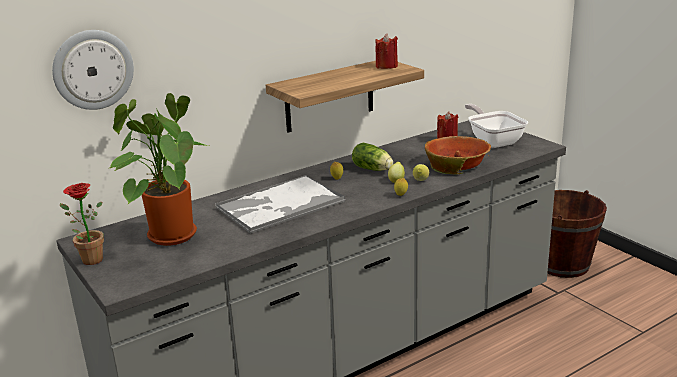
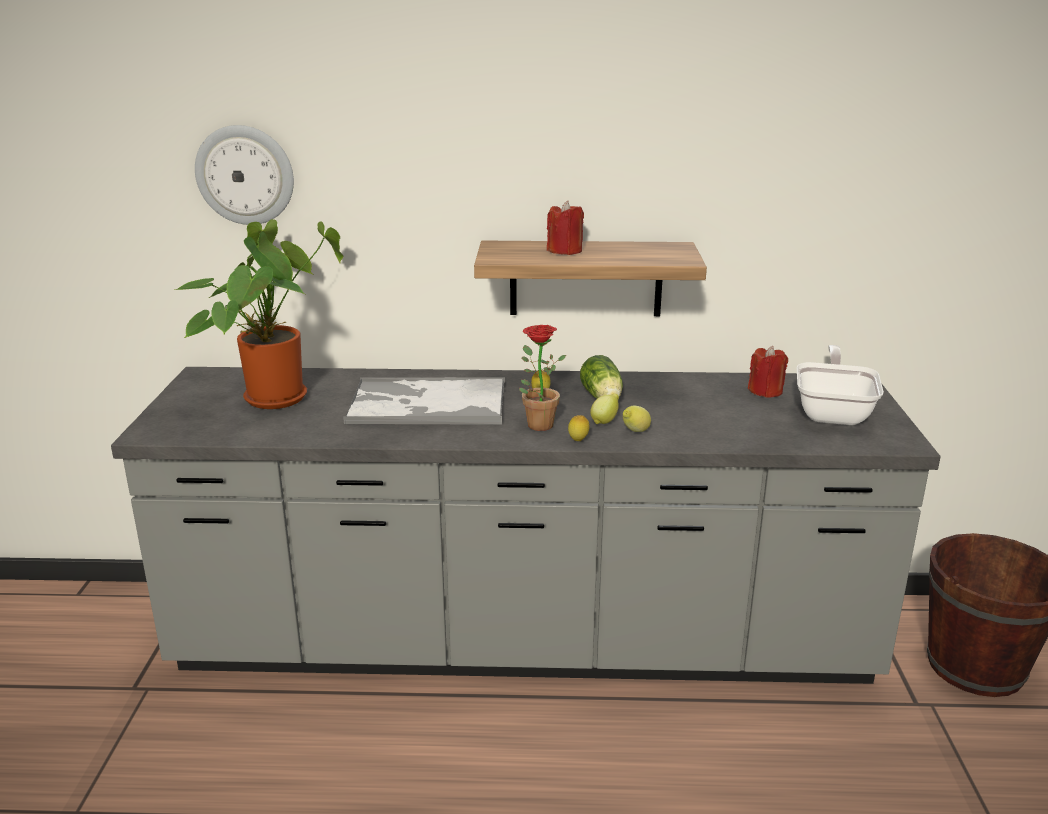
camera: 35 degrees right, 0 degrees up
(88, 259) = (174, 395): potted plant -> potted plant (536, 423)
(386, 66) = (666, 251): red candle -> red candle (565, 251)
(457, 165) = (721, 427): bowl -> none

